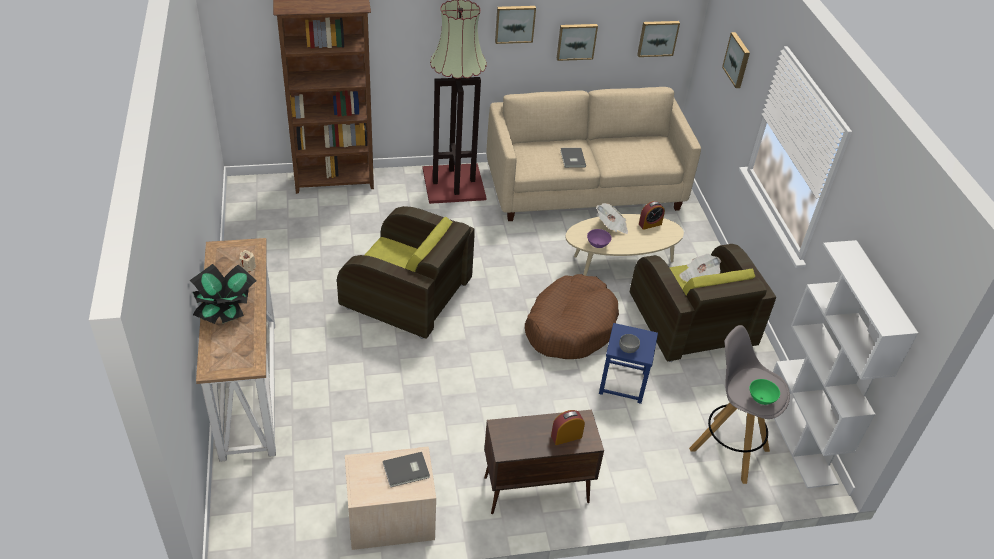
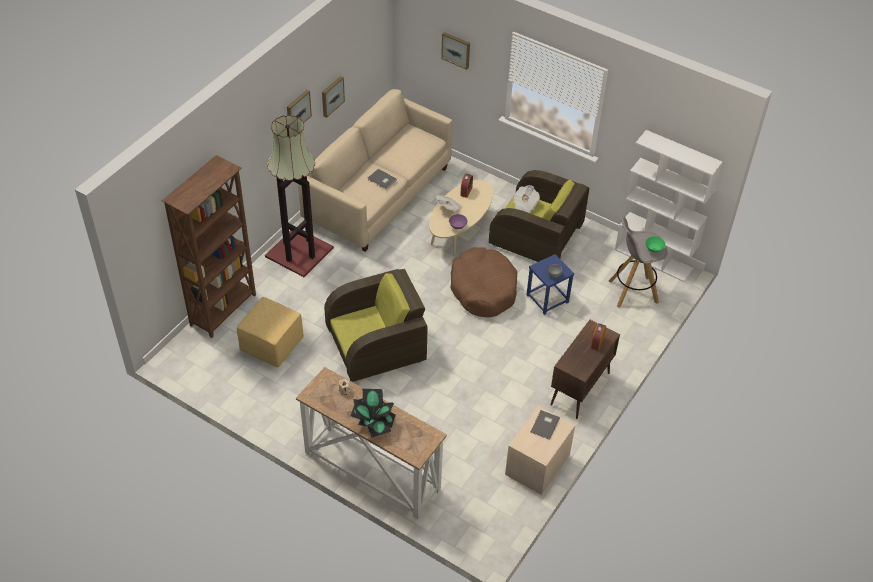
camera: 45 degrees left, 5 degrees up
(328, 231) = (271, 345): none -> yellow ottoman
(657, 38) = (372, 60): picture -> none

